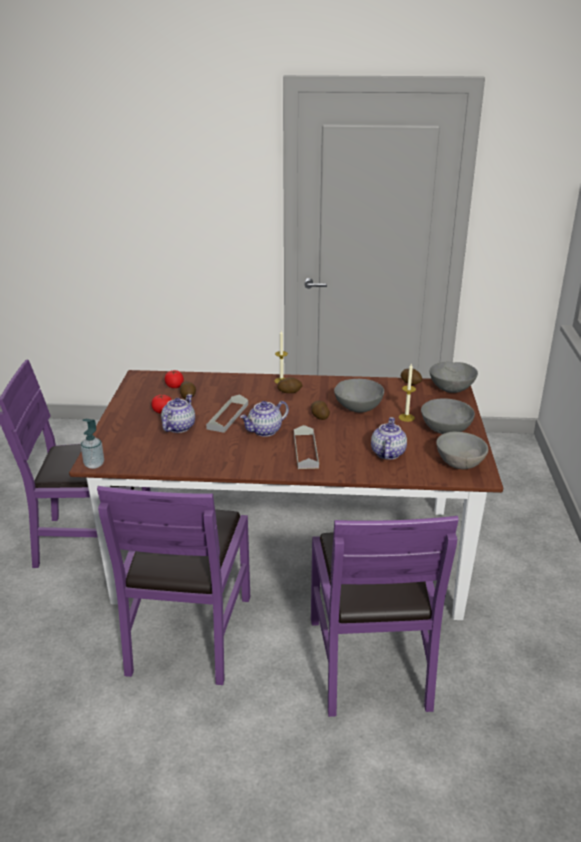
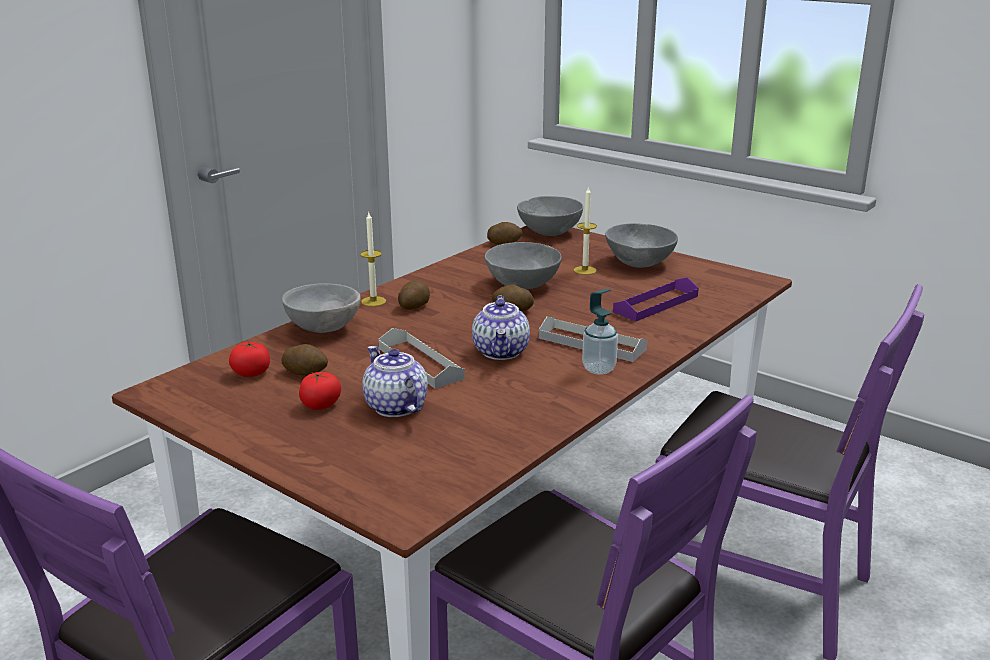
camera: 55 degrees left, 5 degrees down
(94, 464) = (415, 514): soap dispenser -> soap dispenser (599, 369)
(387, 453) = (656, 304): teapot -> purple tray
(460, 464) = (723, 280): grey bowl -> grey bowl (323, 328)

